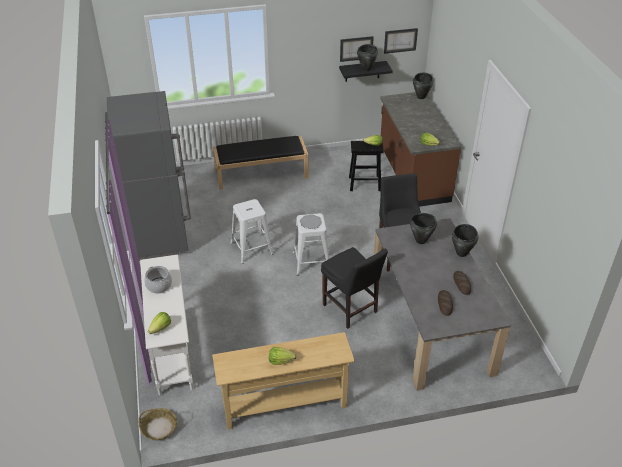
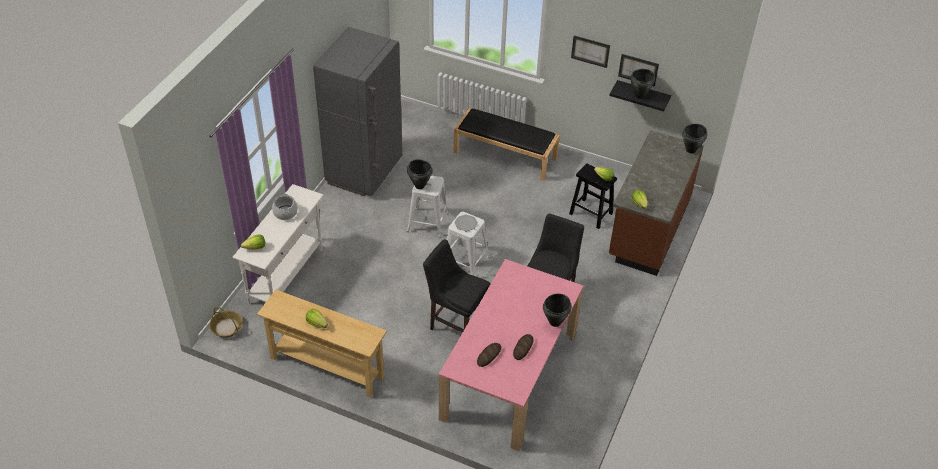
camera: 35 degrees right, 5 degrees up
(351, 310) = (455, 323): black chair -> black chair turned 120 degrees clockwise
(400, 40) = (690, 80): picture -> picture (590, 51)
(420, 240) = (531, 291): black cooking pot -> black cooking pot (419, 185)
(430, 324) = (510, 374): grey dining table -> pink dining table

